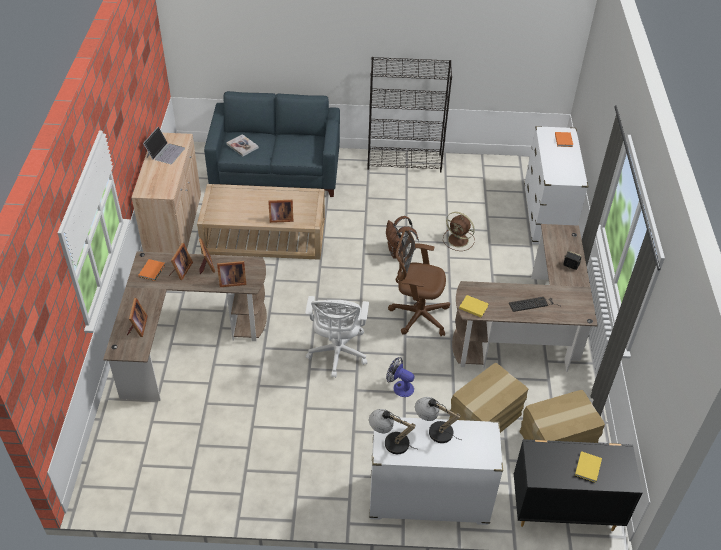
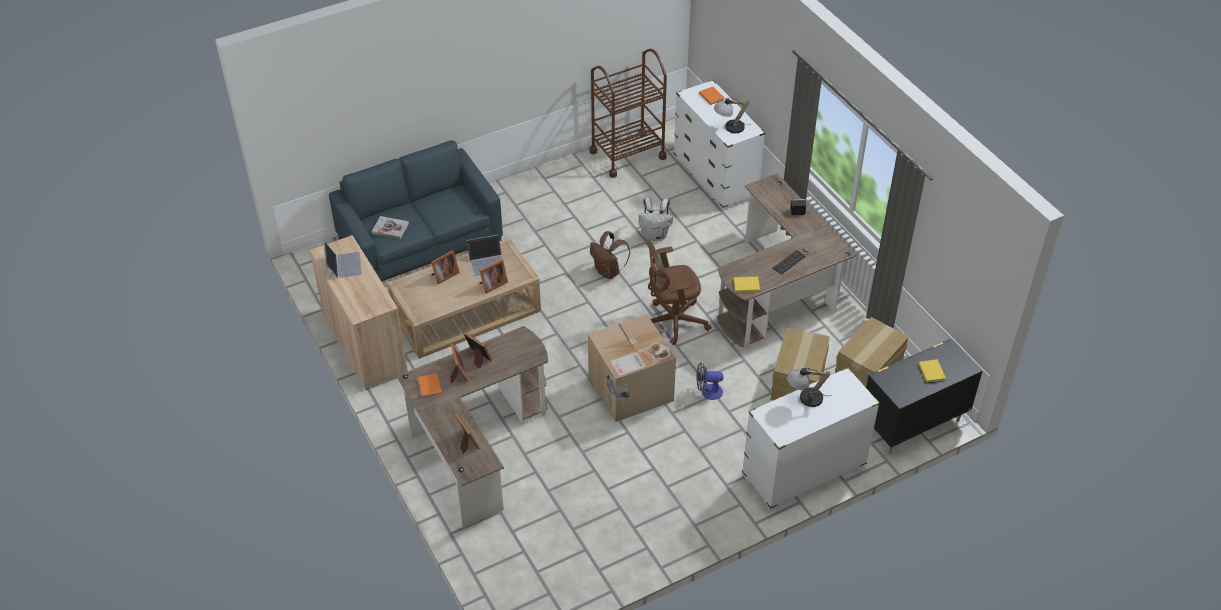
camera: 30 degrees left, 0 degrees up
(231, 281) = (515, 361): picture frame -> picture frame (444, 275)
(291, 199) = (487, 262): none -> laptop
(337, 354) = (630, 390): white office chair -> cardboard box
(389, 442) = (778, 425): table lamp -> table lamp (729, 128)
(405, 161) = (542, 179): black bookcase -> none
(459, 240) = (655, 235): brown fan -> white backpack
(487, 170) = (627, 154): none -> brown cart

